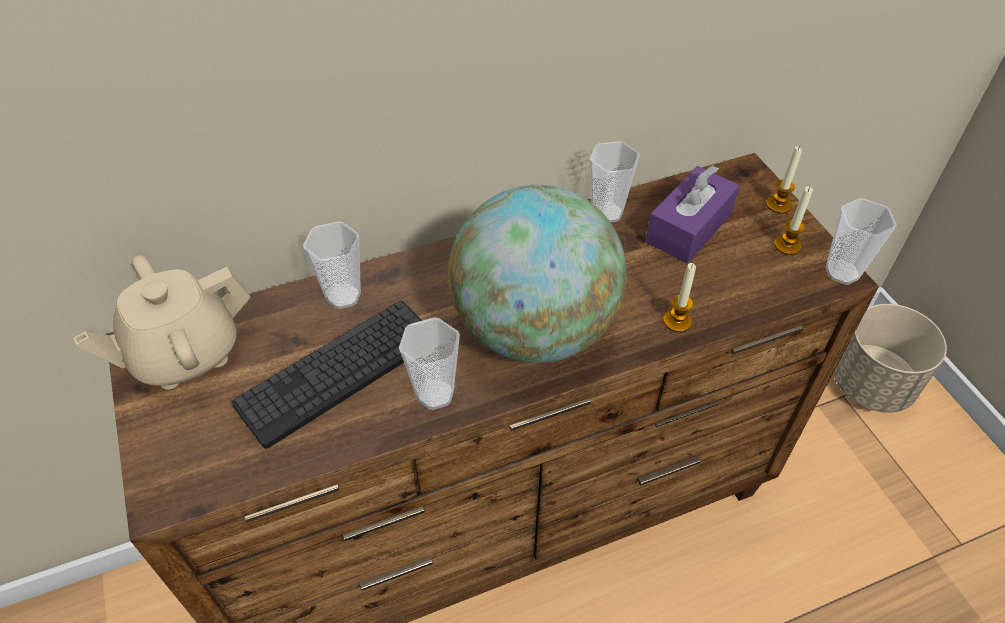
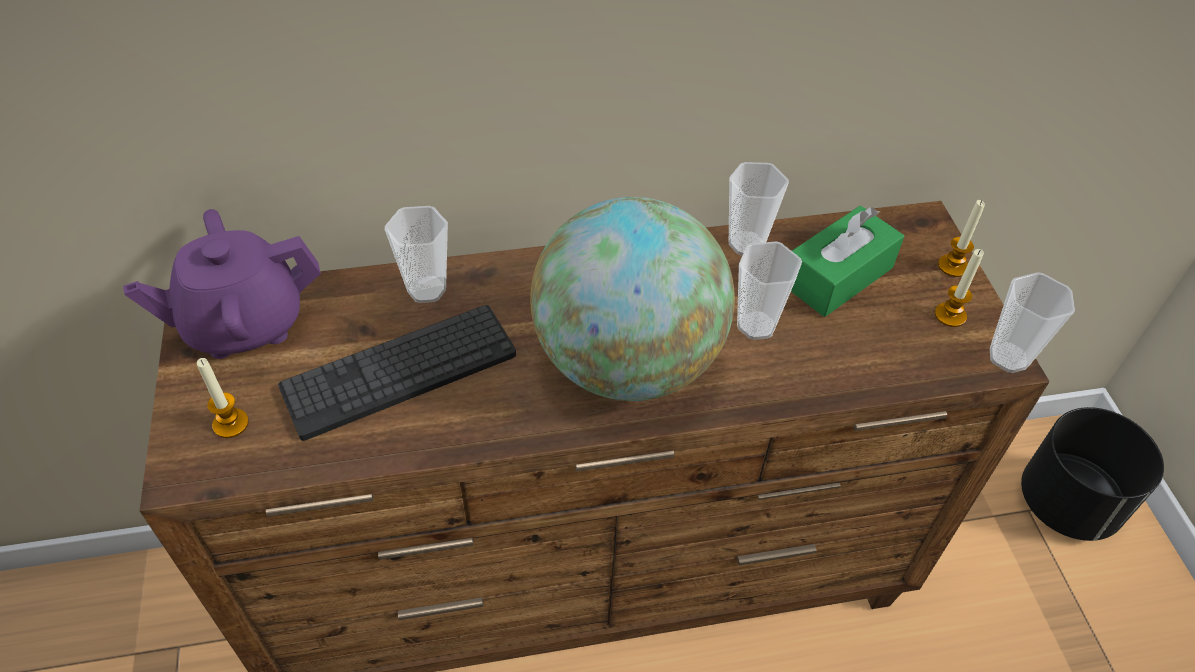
camera: 10 degrees right, 0 degrees up
(184, 354) = (243, 323): beige teapot -> purple teapot
(435, 394) = (498, 414): cup -> cup (756, 325)
(677, 321) = (794, 381): candle -> candle (231, 424)
(689, 228) = (837, 276): purple tissue box -> green tissue box
(871, 384) = (1067, 502): beige planter -> black planter

